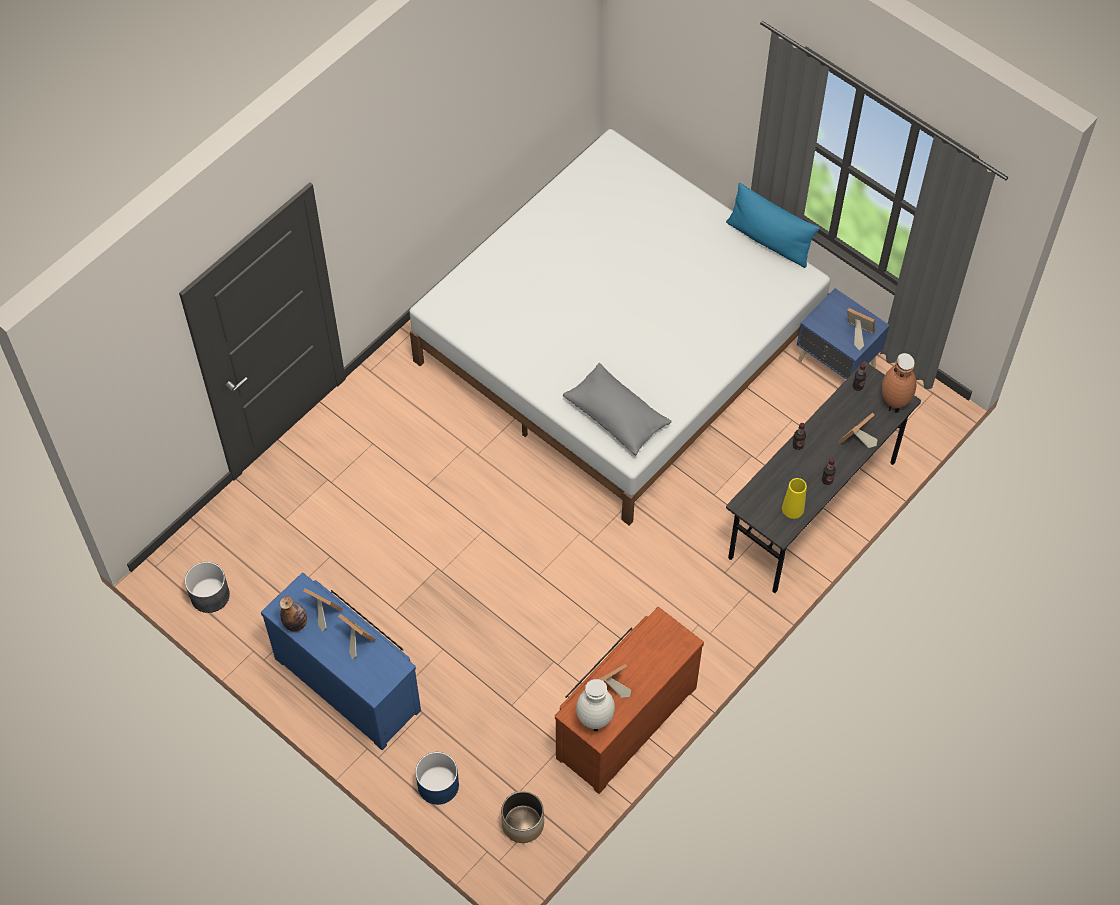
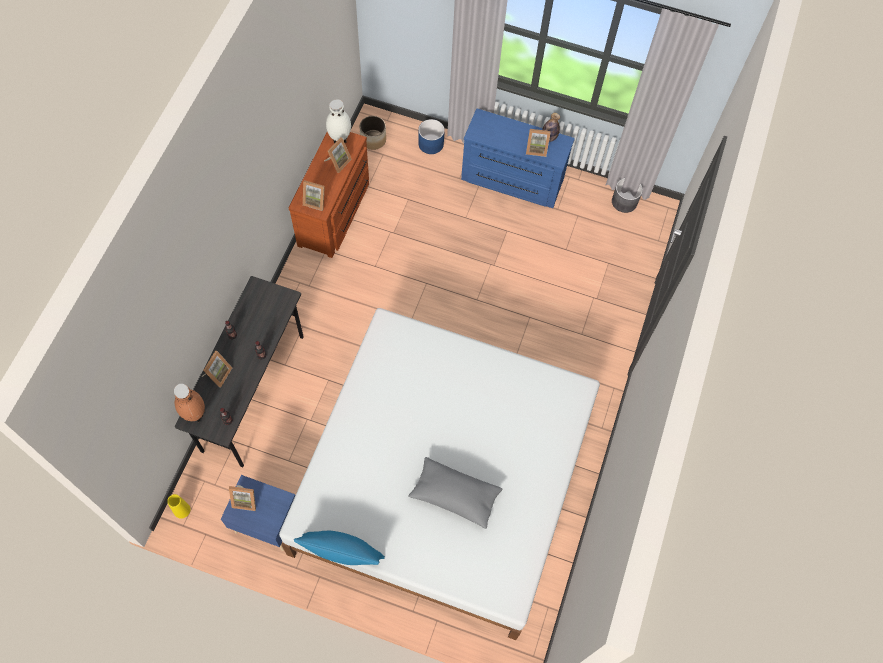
camera: 155 degrees right, 5 degrees up
(356, 640) = (507, 140): picture frame -> picture frame (315, 201)
(616, 416) = (407, 348): grey pillow -> grey pillow (454, 495)
(793, 508) = (252, 306): yellow vase -> yellow vase (182, 510)

